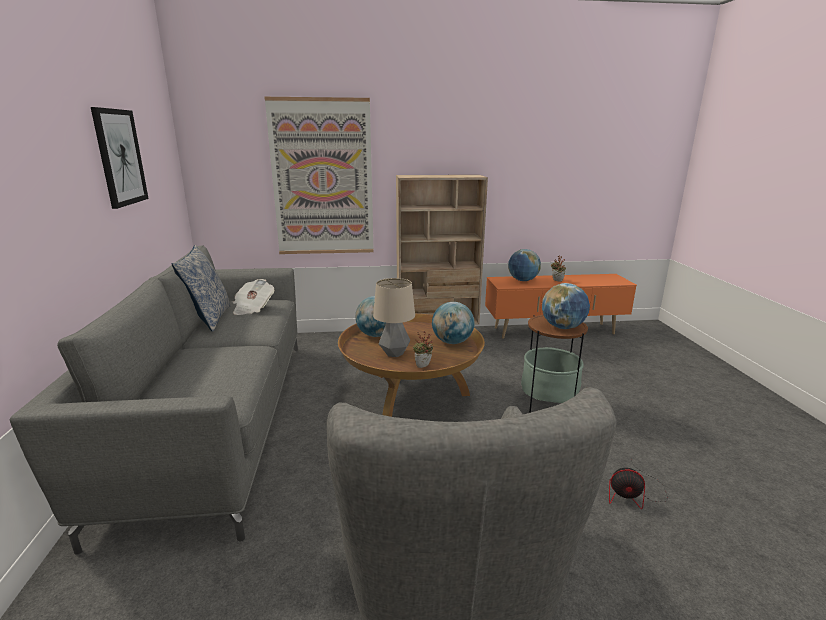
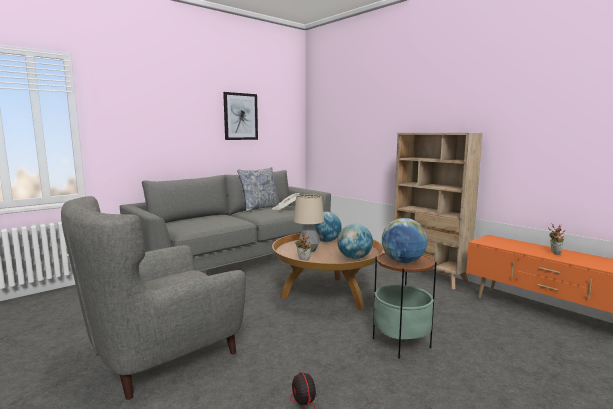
camera: 55 degrees right, 10 degrees down
(322, 179) = (368, 135): picture -> none
(523, 280) = (514, 244): globe -> none

